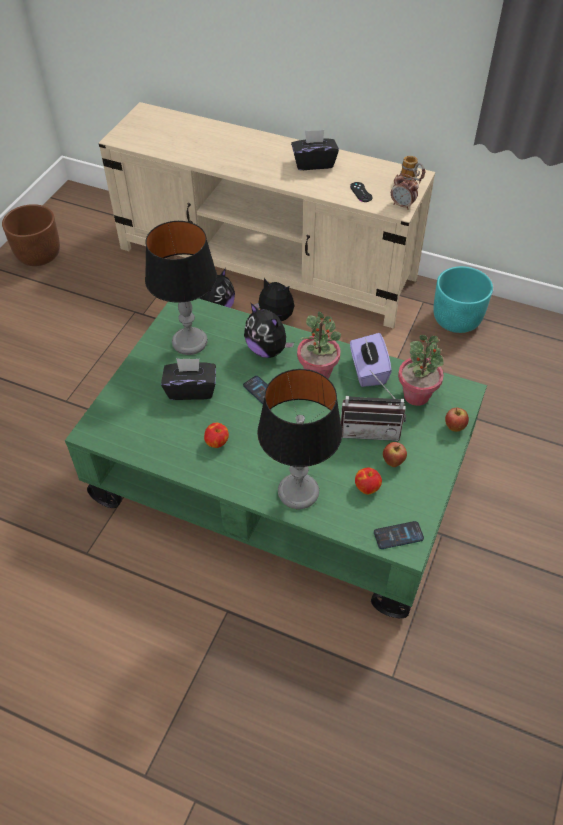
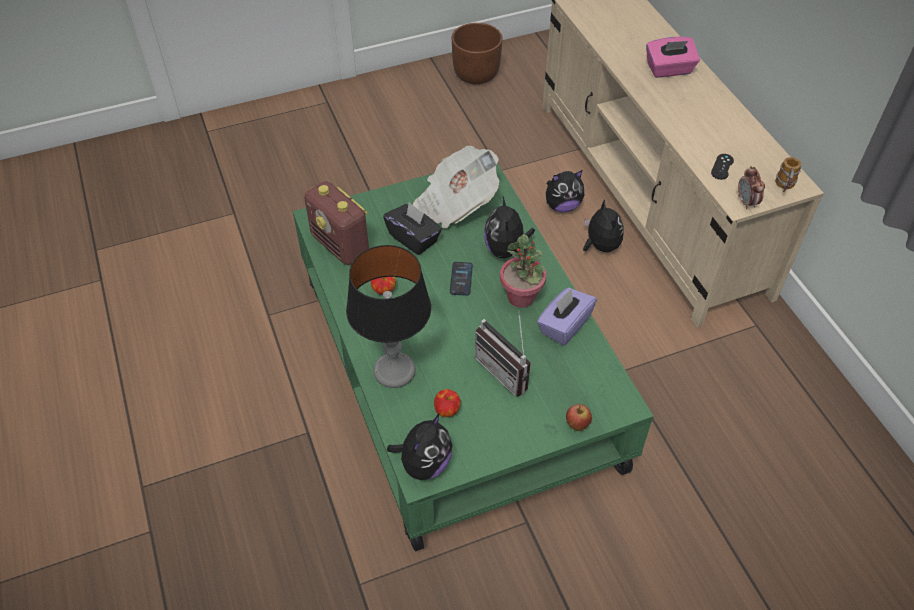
camera: 45 degrees right, 0 degrees up
(141, 436) = (341, 245): none -> radio
(189, 342) = (455, 203): table lamp -> newspaper
(248, 149) = (669, 70): none -> pink tissue box
(314, 163) = (712, 116): black tissue box -> none
(393, 462) = (491, 409): apple -> none
(398, 535) = (424, 463): phone -> plush toy
(416, 395) = (579, 375): potted plant -> none
(456, 319) = (770, 363): turquoise planter -> none

